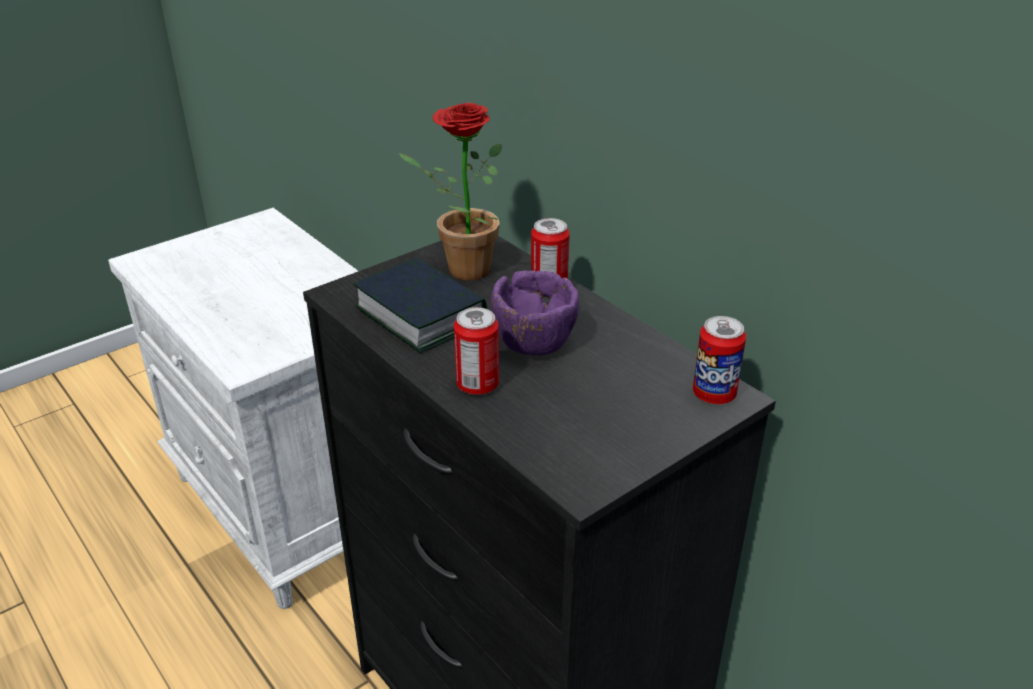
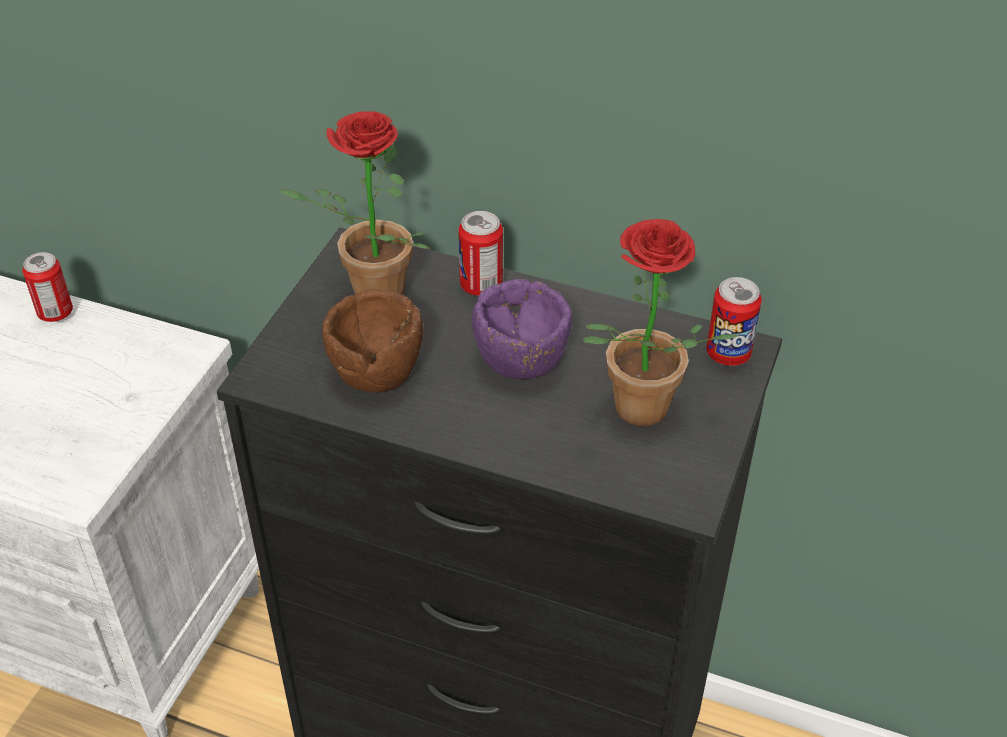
camera: 30 degrees left, 10 degrees up
(420, 314) = (376, 370): book -> brown bowl
(477, 385) = (508, 433): can -> can (55, 313)
(593, 409) = (636, 415): none -> potted plant

